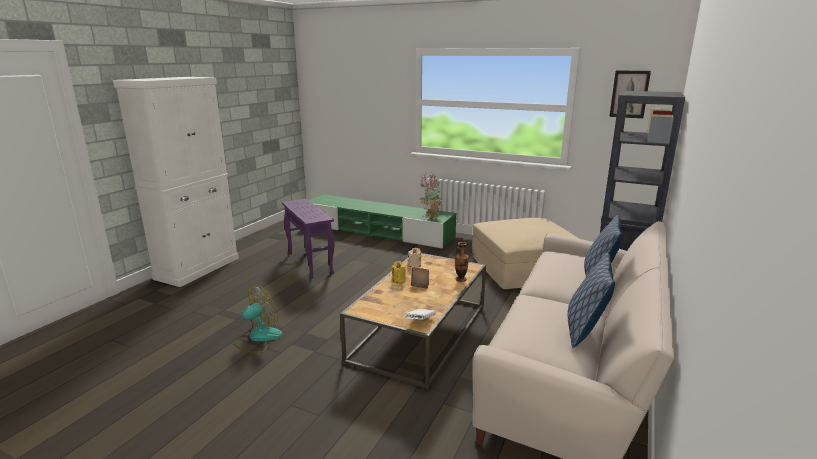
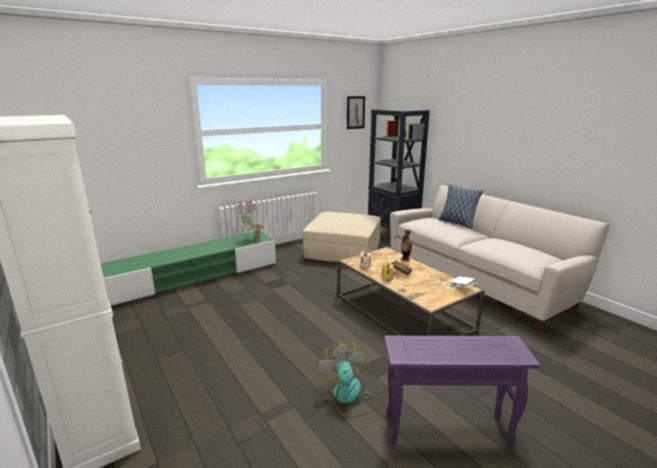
camera: 60 degrees left, 0 degrees up
(310, 263) = (213, 330): purple side table -> purple side table (447, 428)
(585, 330) = (521, 243): pillow -> none

